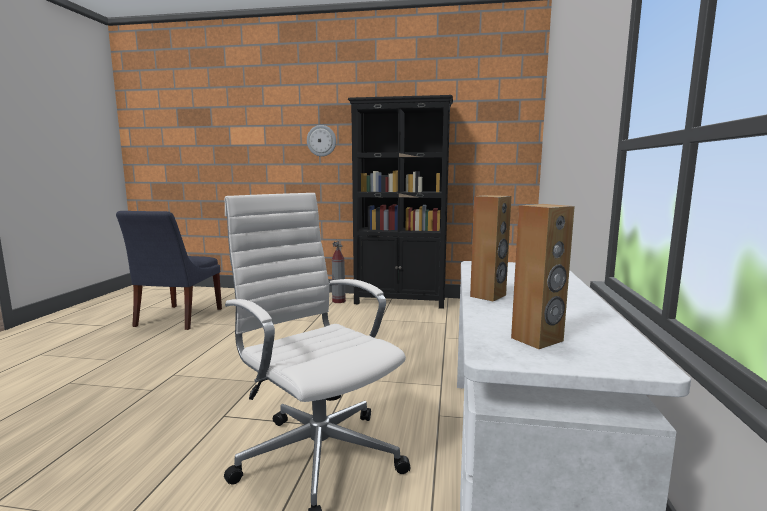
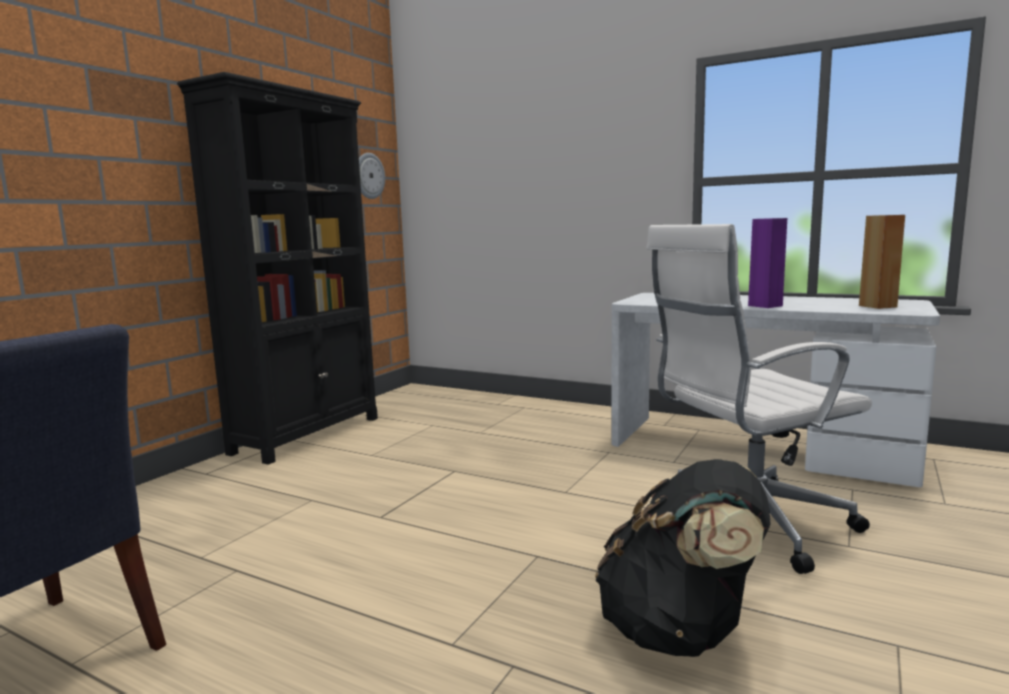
camera: 70 degrees left, 0 degrees up
(166, 431) = (681, 631): none -> black backpack
(321, 140) = (106, 149): wall clock -> wall clock (369, 176)
(339, 301) = (233, 473): fire extinguisher -> none
(488, 296) = (765, 306): brown speaker -> purple speaker

